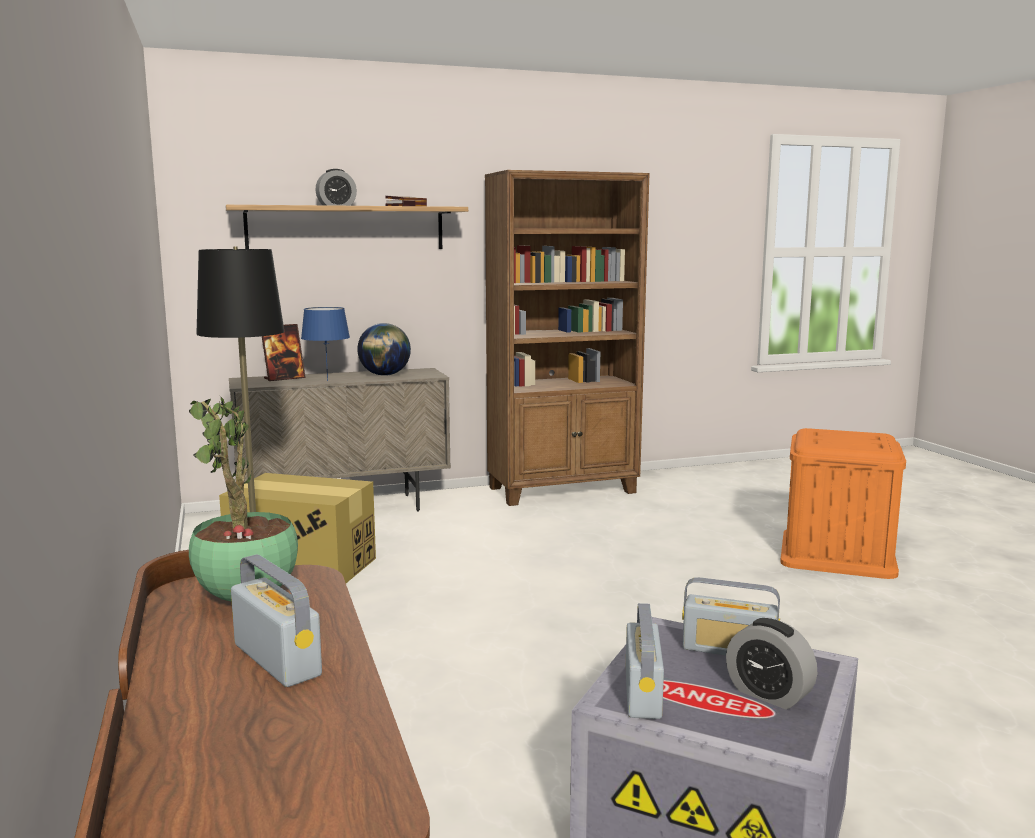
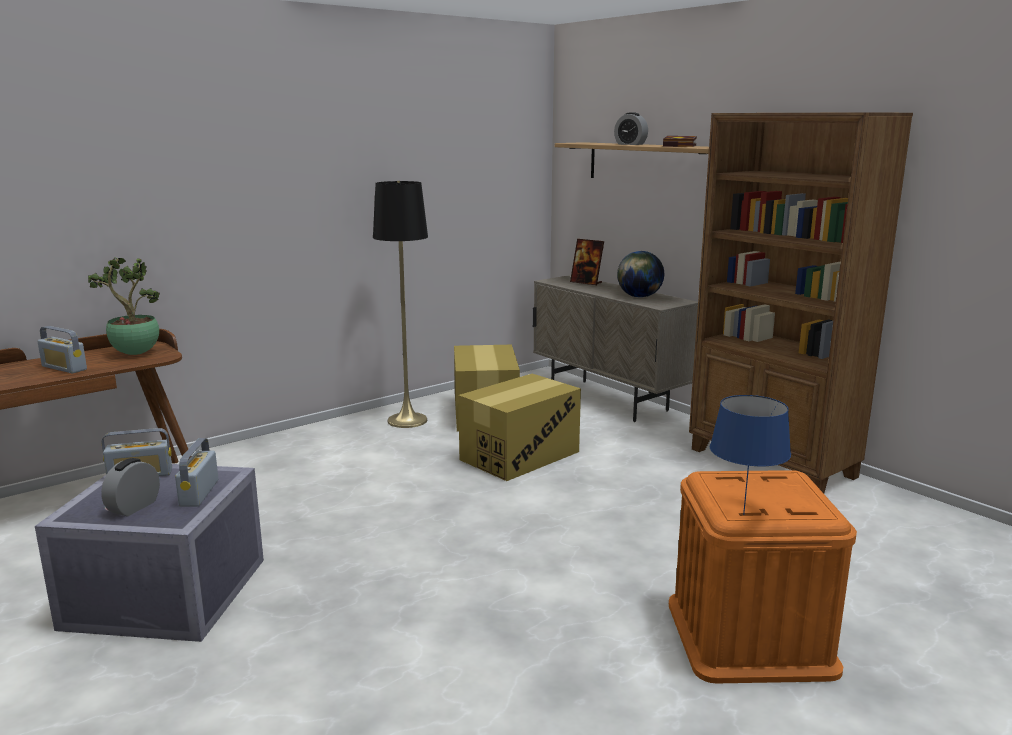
camera: 70 degrees right, 5 degrees up
(276, 660) = (64, 368): radio -> radio turned 90 degrees clockwise
(327, 381) = (592, 290): blue table lamp -> blue table lamp (742, 514)
(453, 569) = (519, 456): none -> cardboard box

